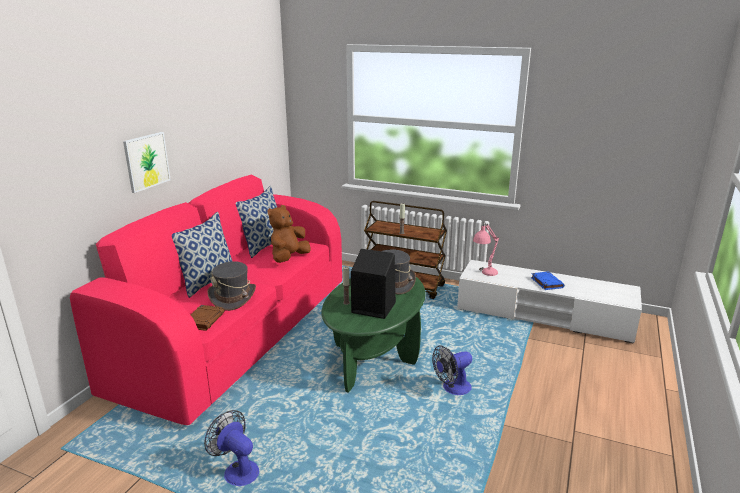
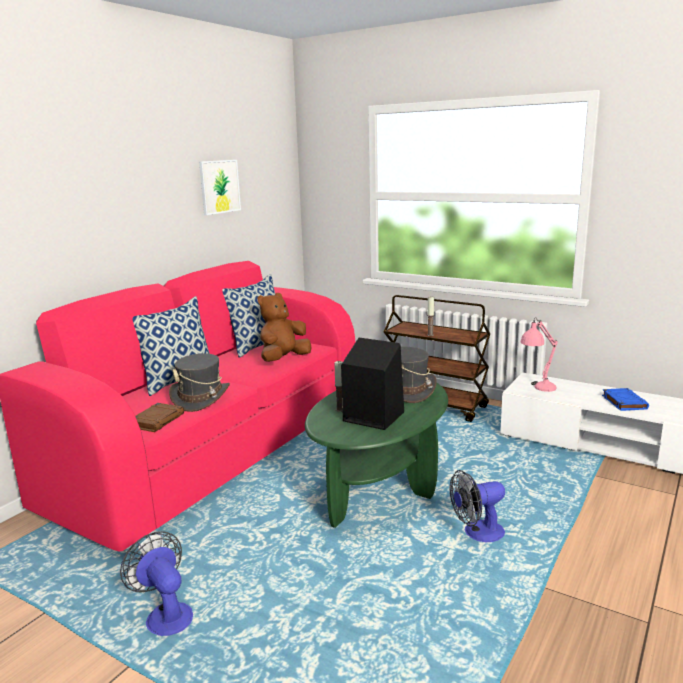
camera: 10 degrees right, 5 degrees down
(146, 161) = (110, 230): picture -> picture (219, 186)

